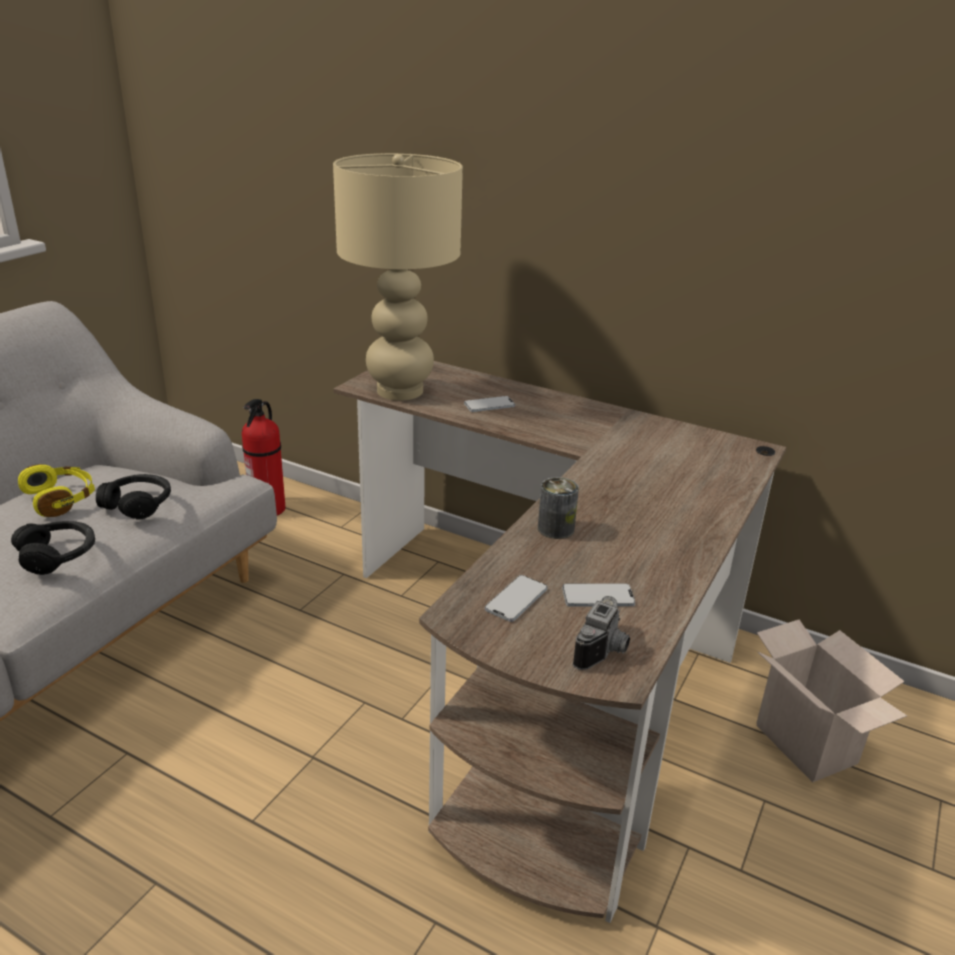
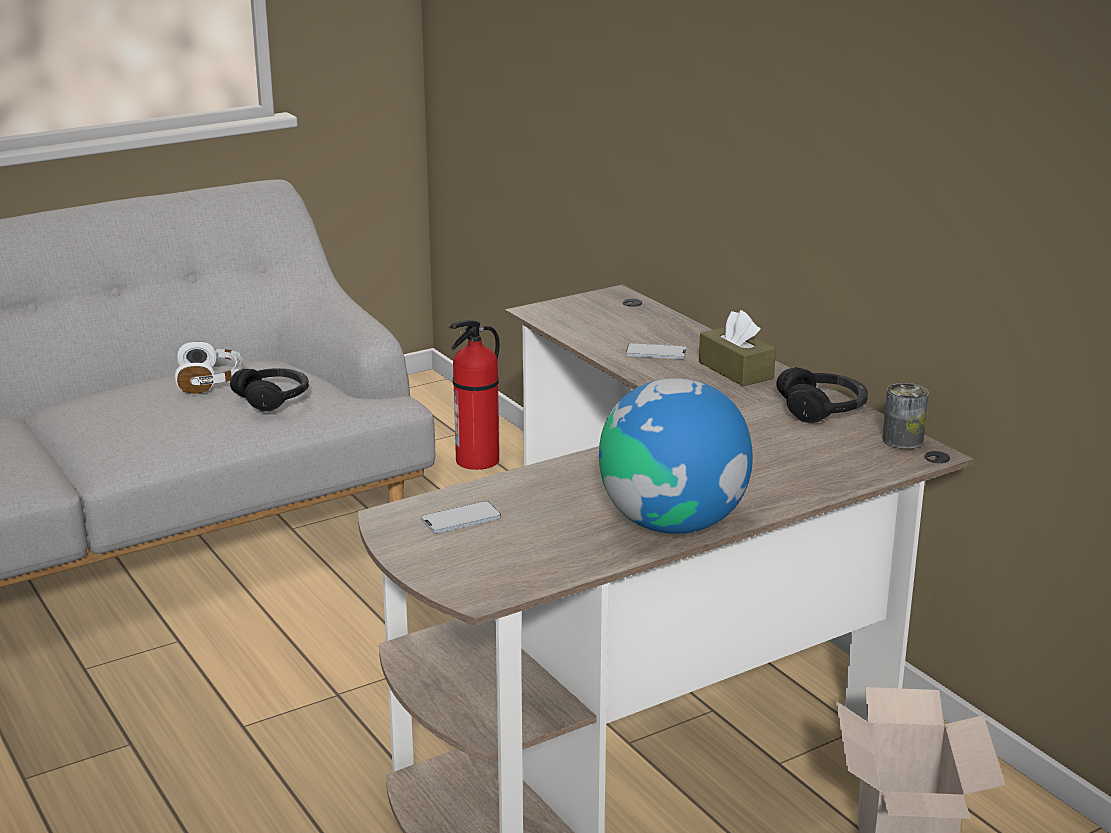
camera: 30 degrees right, 5 degrees down
(58, 555) = (170, 426): black headphones -> black headphones (822, 409)
(61, 499) = (211, 380): yellow headphones -> white headphones
(399, 391) = (572, 322): beige table lamp -> none
(556, 529) = (576, 475): can -> can (902, 440)
(560, 409) = (735, 370): none -> brown tissue box
(598, 596) = (543, 536): phone -> none
(605, 651) = (493, 575): camera -> none
(674, 554) = (672, 523): none -> globe

